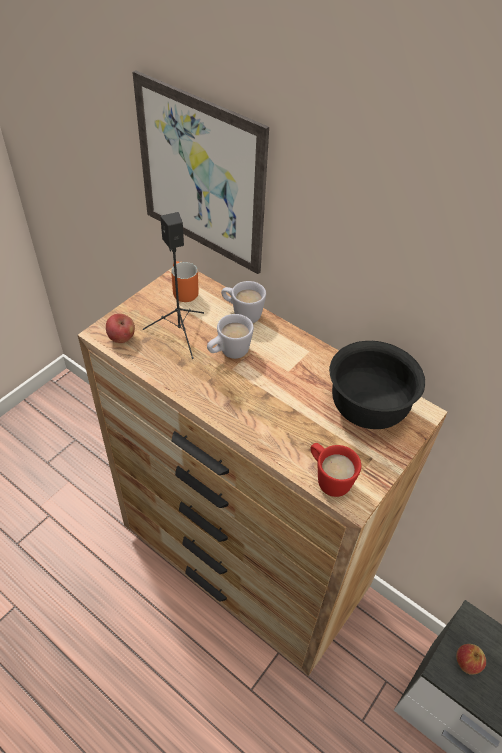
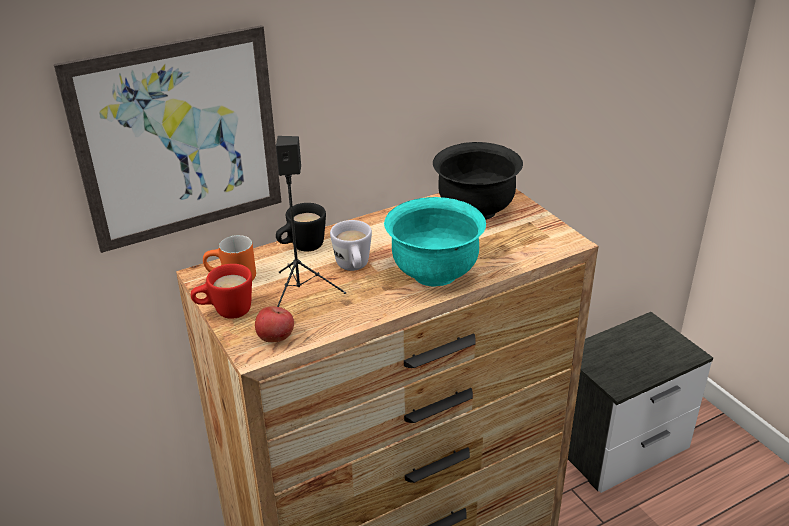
camera: 65 degrees left, 15 degrees down
(242, 314) = (302, 247): white mug -> black mug
(246, 406) = (434, 273): none -> turquoise bowl
(328, 479) = (542, 248): red mug -> red mug (225, 312)
(467, 662) = (614, 370): apple -> none

